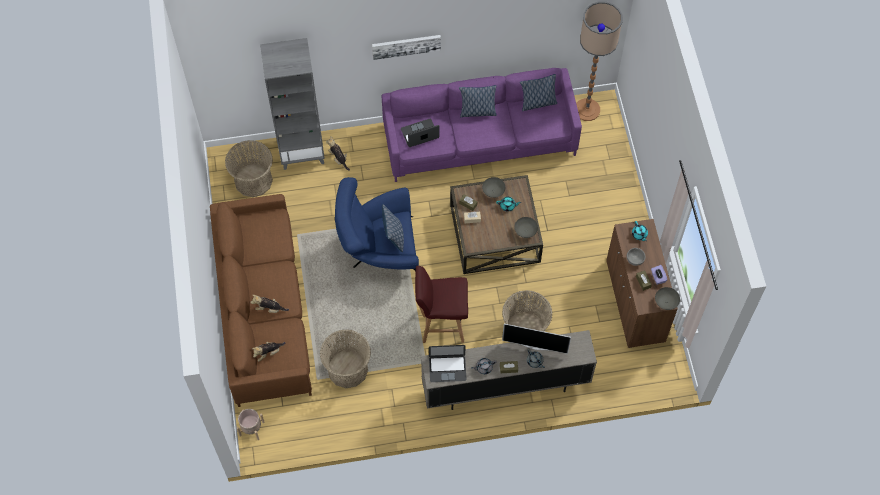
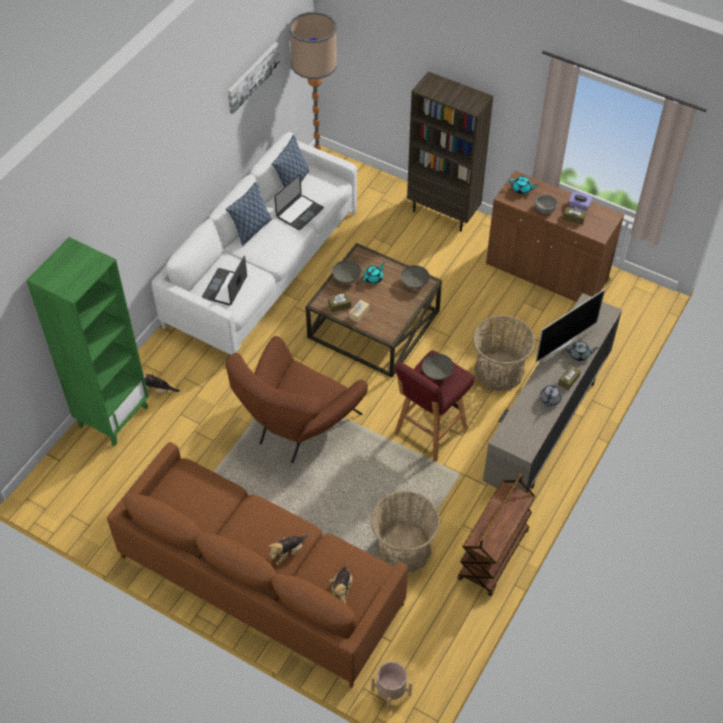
camera: 50 degrees left, 10 degrees down
(253, 180) = (96, 482): basket -> none
(302, 152) = (113, 416): grey bookcase -> green bookcase
(379, 251) = (297, 428): blue armchair -> brown armchair
(384, 420) = (493, 555): none -> brown cart
(394, 237) = (312, 389): pillow -> none
(406, 46) = (156, 191): picture -> picture (252, 77)
(447, 368) = (523, 429): laptop -> laptop (299, 212)
(479, 140) = (263, 269): purple sofa -> white sofa
(627, 205) = (444, 213): none -> brown bookcase
(666, 302) = (609, 216): grey bowl -> grey bowl (436, 373)

